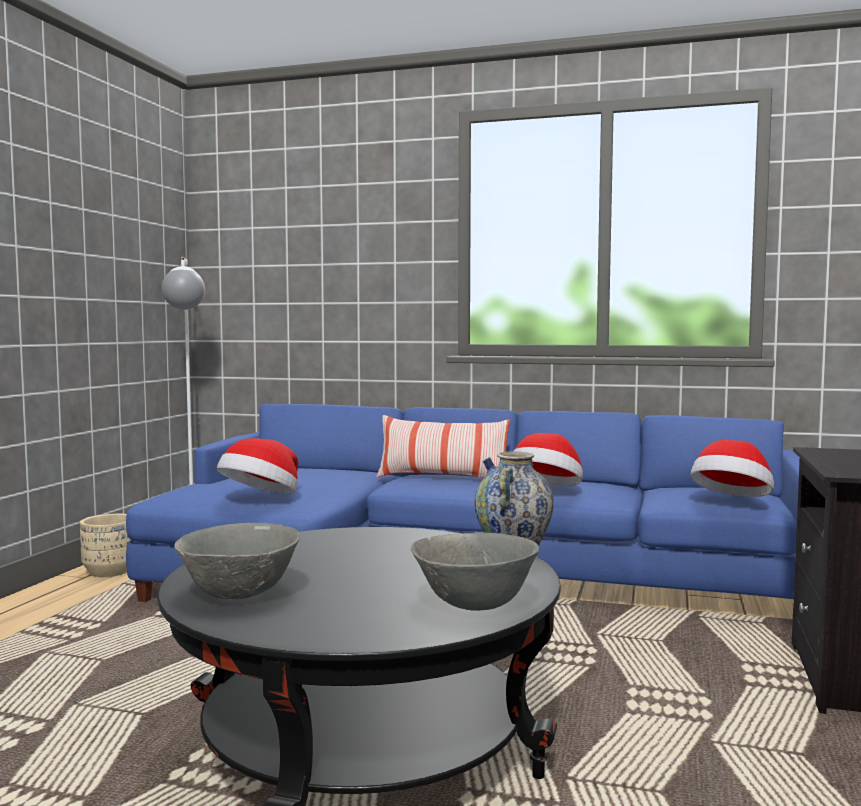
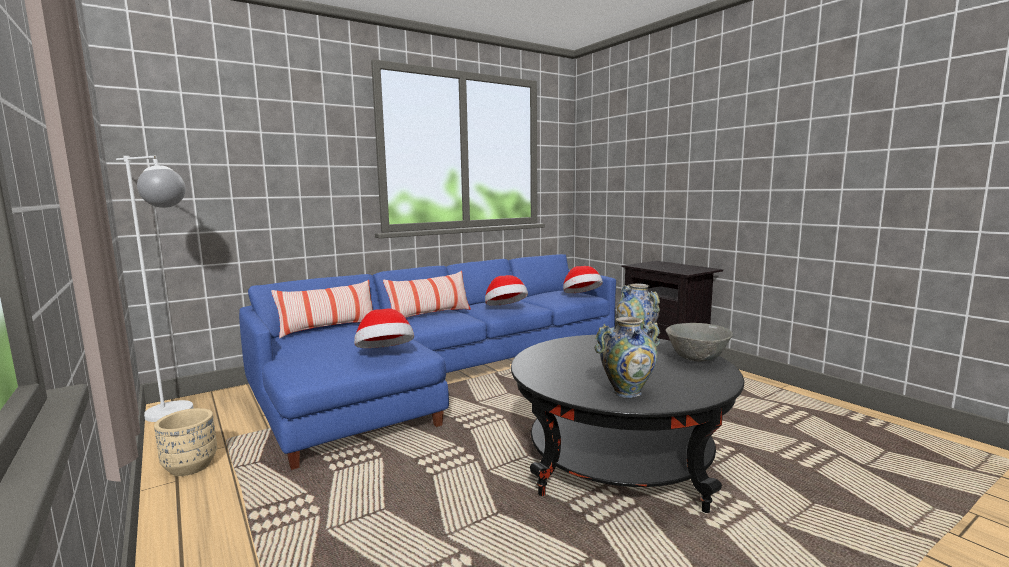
camera: 50 degrees left, 5 degrees up
(240, 595) = (627, 392): grey bowl -> vase
(317, 469) = (328, 328): none -> pillow

